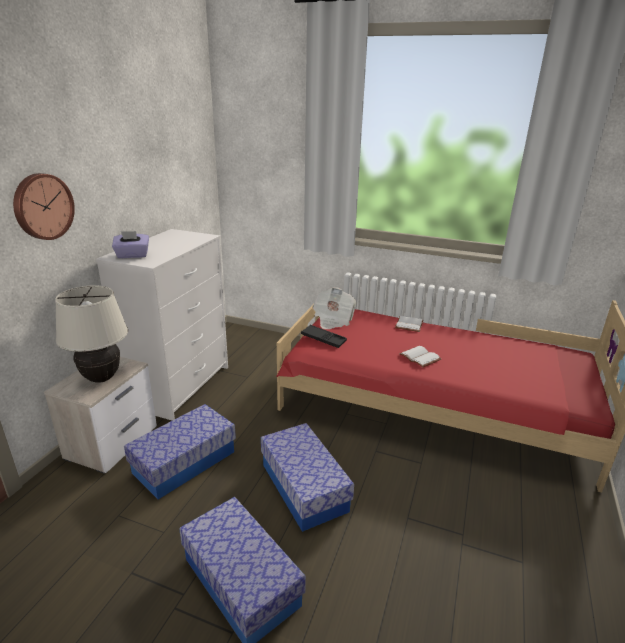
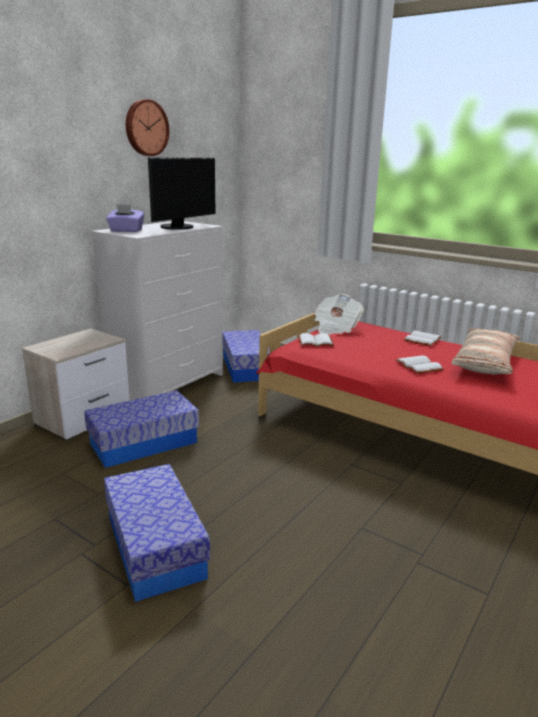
camera: 15 degrees right, 5 degrees down
(42, 206) = (42, 168): wall clock -> wall clock (145, 128)
(102, 378) = (77, 344): beige table lamp -> none
(182, 243) = (180, 227): none -> monitor
(304, 487) = (256, 482): storage box -> storage box (246, 367)
(323, 339) = (316, 341): black tray -> white book
(467, 344) = (485, 362): none -> pillow

